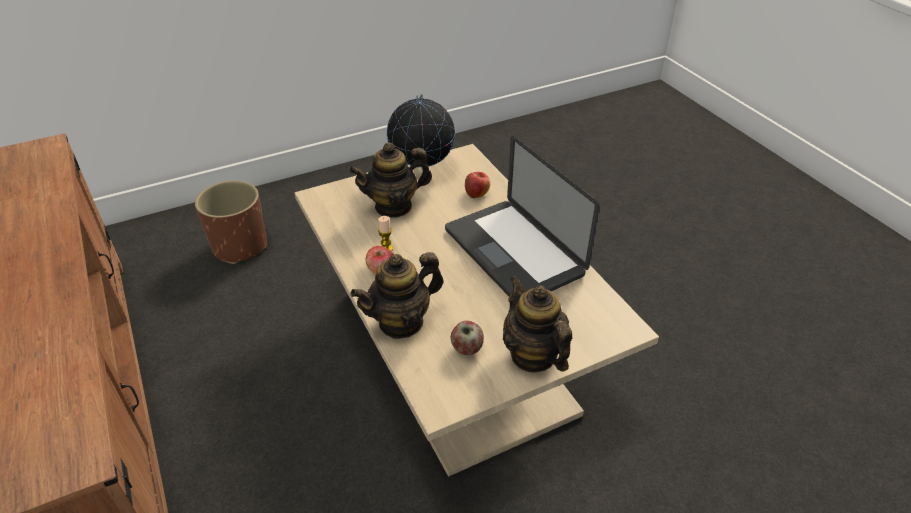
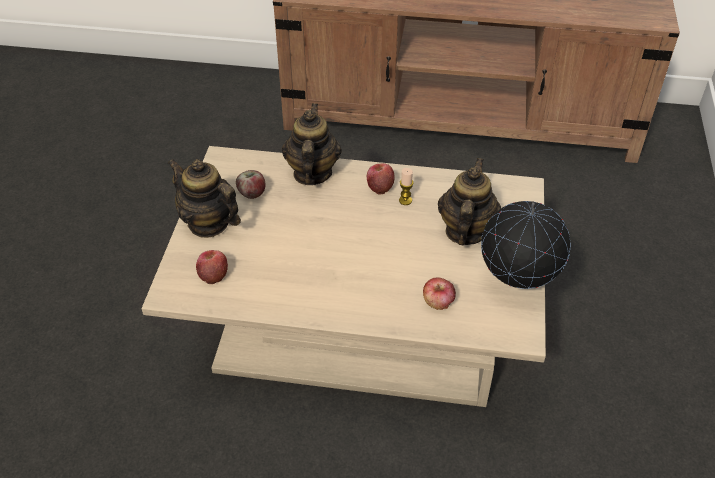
camera: 125 degrees right, 5 degrees up
(240, 246) = (621, 241): brown planter -> none
(513, 252) = (325, 277): laptop -> none
(533, 355) = (208, 223): teapot -> teapot turned 150 degrees counterclockwise
(580, 314) = (213, 275): none -> apple

